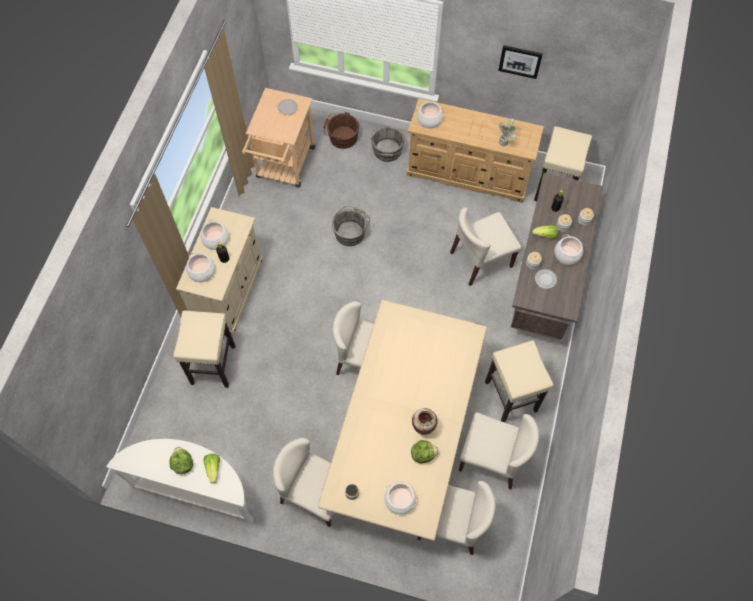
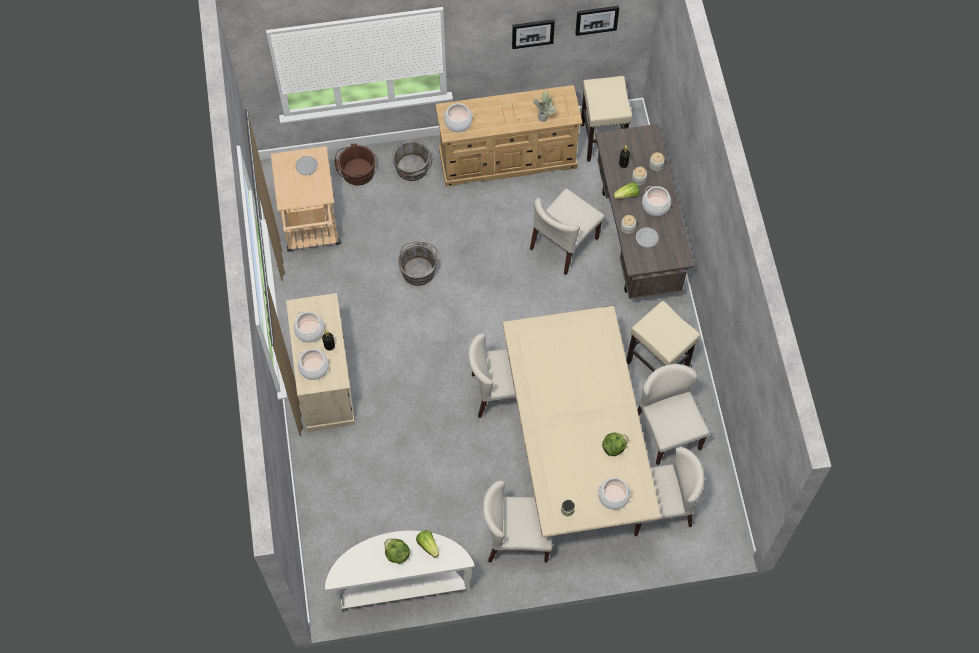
camera: 25 degrees left, 0 degrees up
(213, 364) = (349, 461): beige stool -> none
(423, 428) = (602, 424): vase -> none
(492, 458) = (667, 431): beige chair -> beige chair turned 105 degrees counterclockwise
(582, 68) = (596, 19): none -> picture

